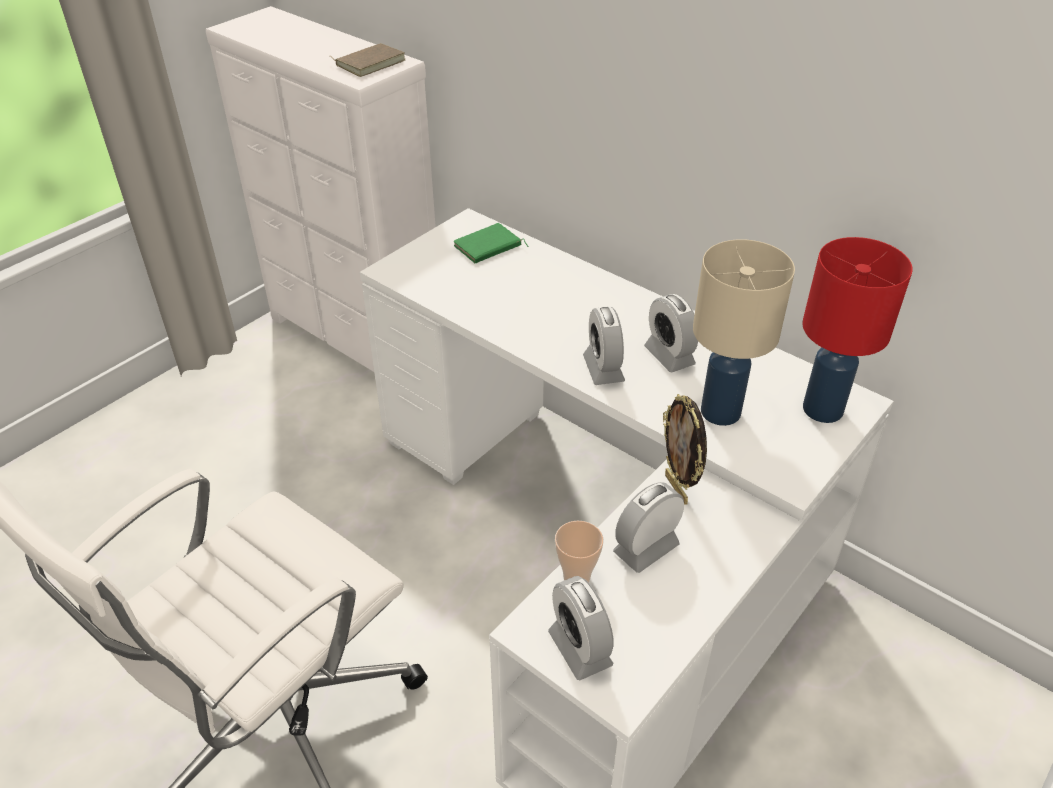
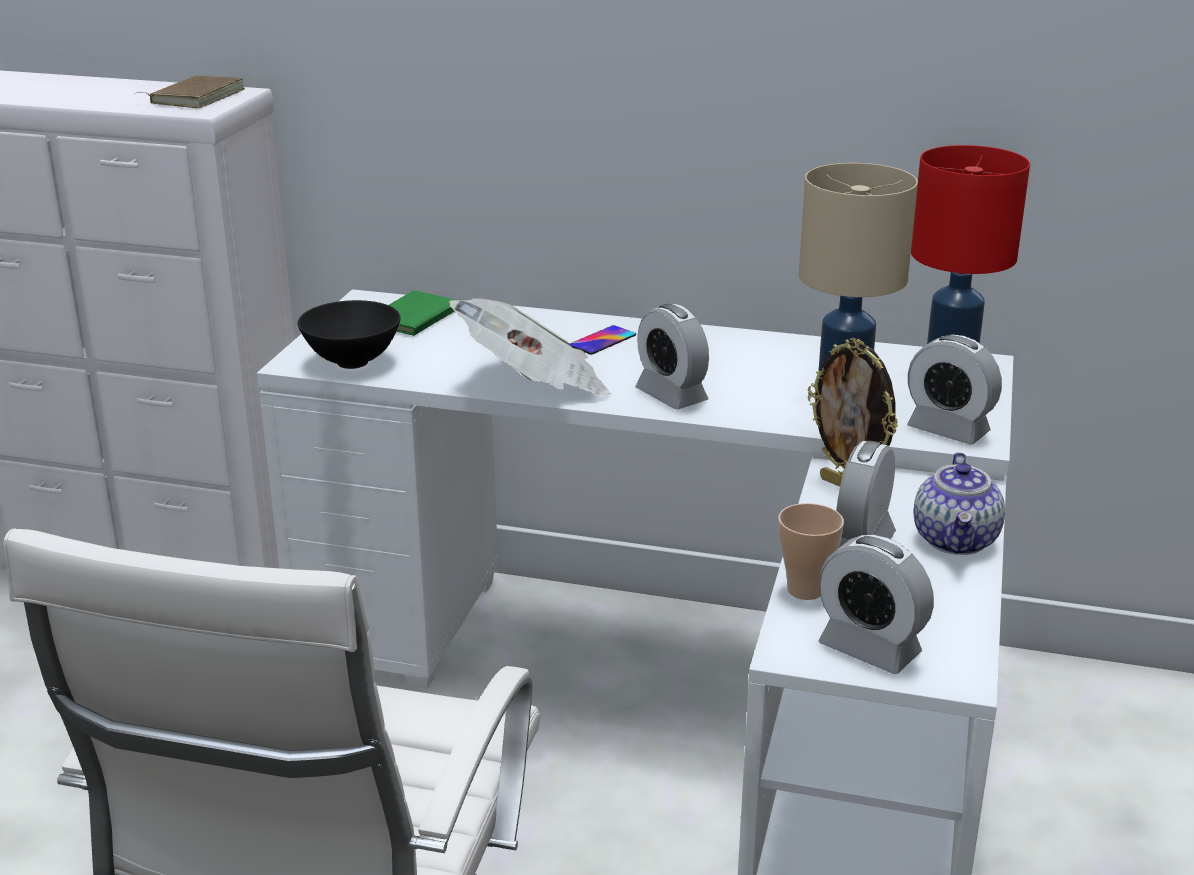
camera: 25 degrees left, 15 degrees down
(422, 278) = (353, 362): none -> black bowl
(519, 332) = (534, 385): none -> newspaper
(595, 301) = (602, 341): none -> phone
(669, 356) = (738, 369): alarm clock -> alarm clock (948, 430)
(718, 569) = (956, 541): none -> teapot

